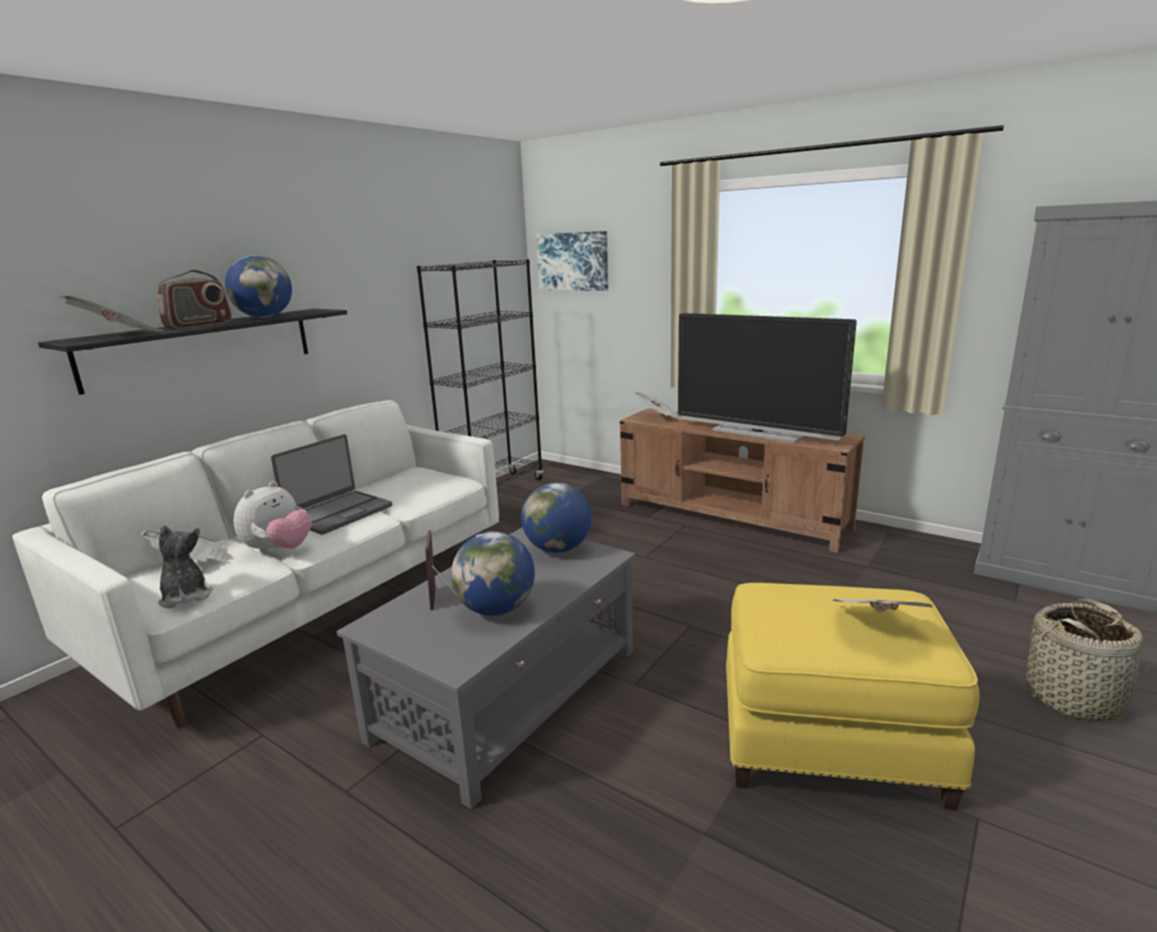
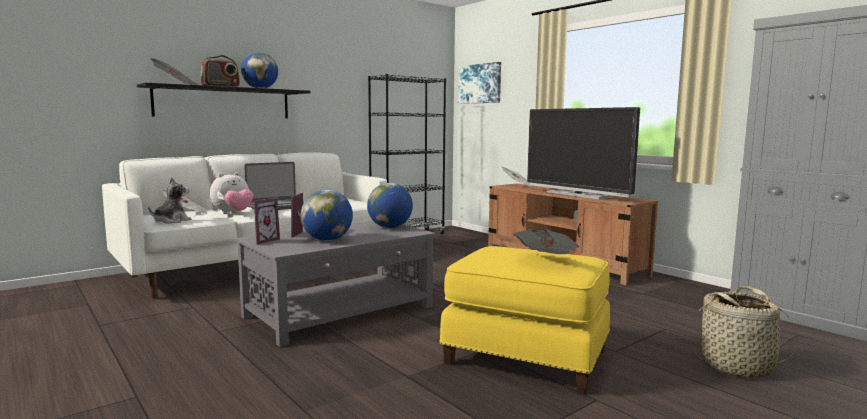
camera: 15 degrees right, 10 degrees down
(186, 596) = (171, 221): plush toy -> plush toy turned 45 degrees clockwise
(394, 633) = (263, 241): none -> picture frame

